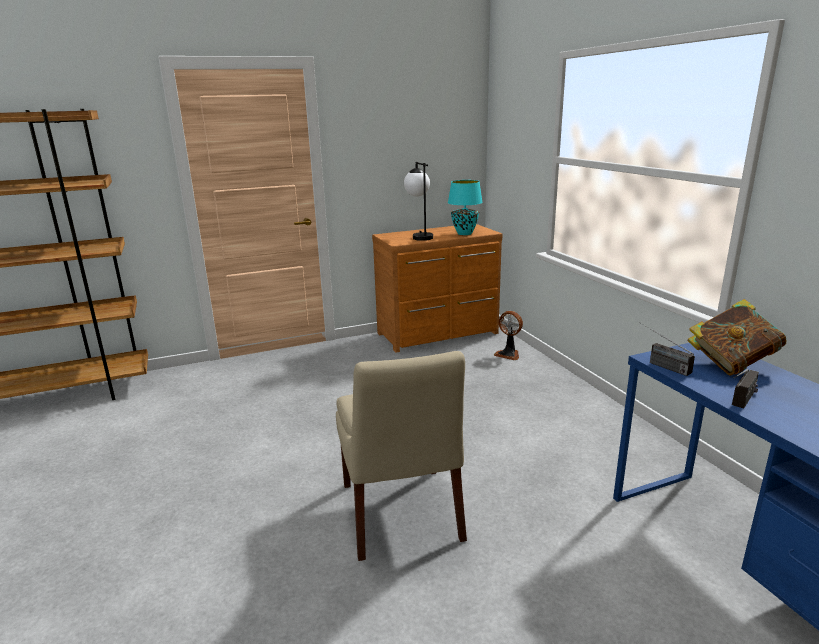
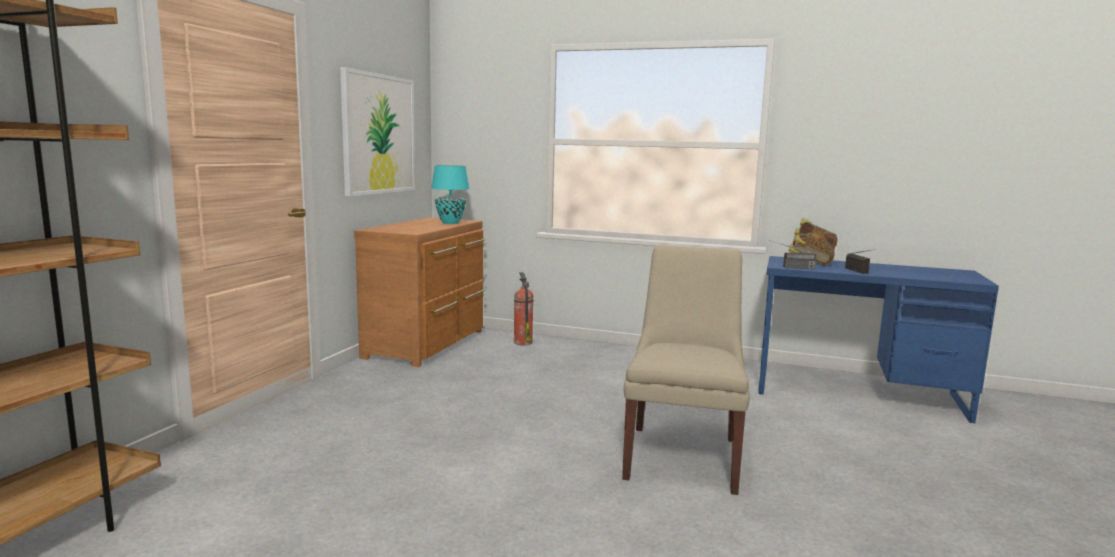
camera: 50 degrees left, 10 degrees down
(401, 515) = (682, 456): beige chair -> beige chair turned 105 degrees counterclockwise
(407, 153) = (378, 134): none -> picture
(419, 236) = (415, 227): table lamp -> none
(508, 354) = (522, 342): fan -> fire extinguisher

